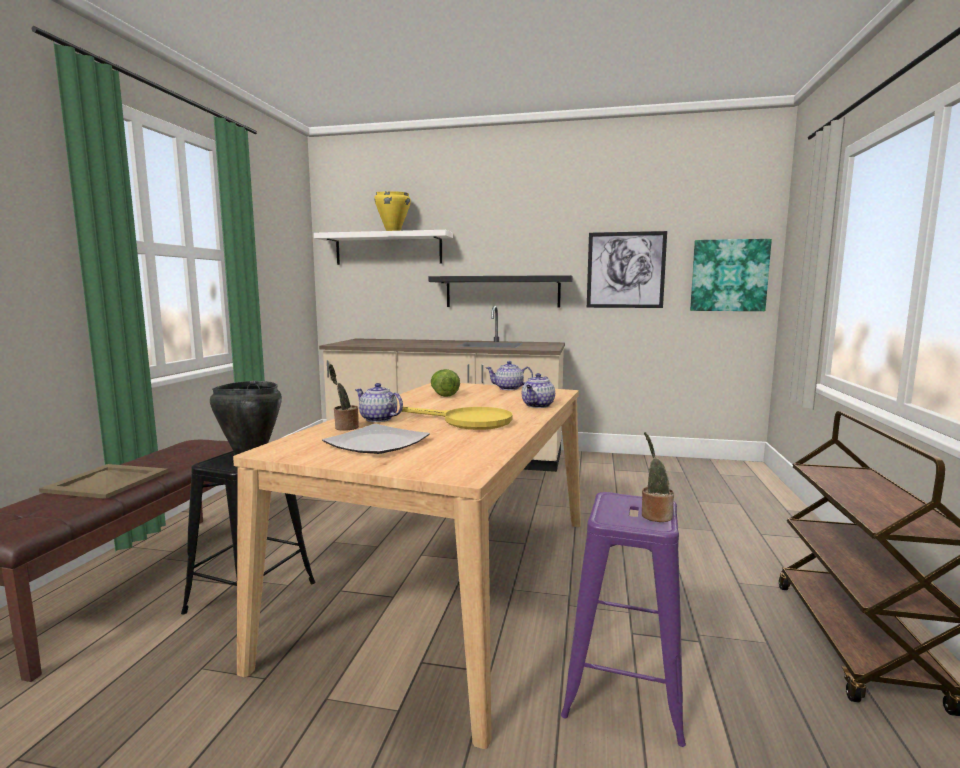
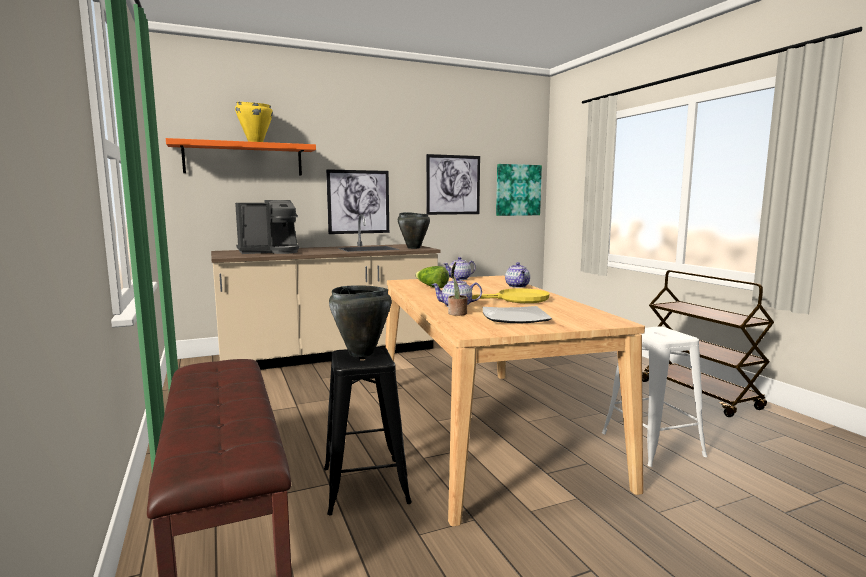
camera: 35 degrees left, 0 degrees up
(107, 481) = (218, 409): beige tray -> none
(388, 249) = (244, 159): white shelf -> orange shelf
(389, 342) = (270, 252): none -> coffee machine
(502, 291) = (358, 202): black shelf -> picture
(539, 347) = (414, 248): none -> black cooking pot
(624, 685) = (651, 444): purple stool -> white stool
(654, 515) = (673, 333): potted plant -> none

